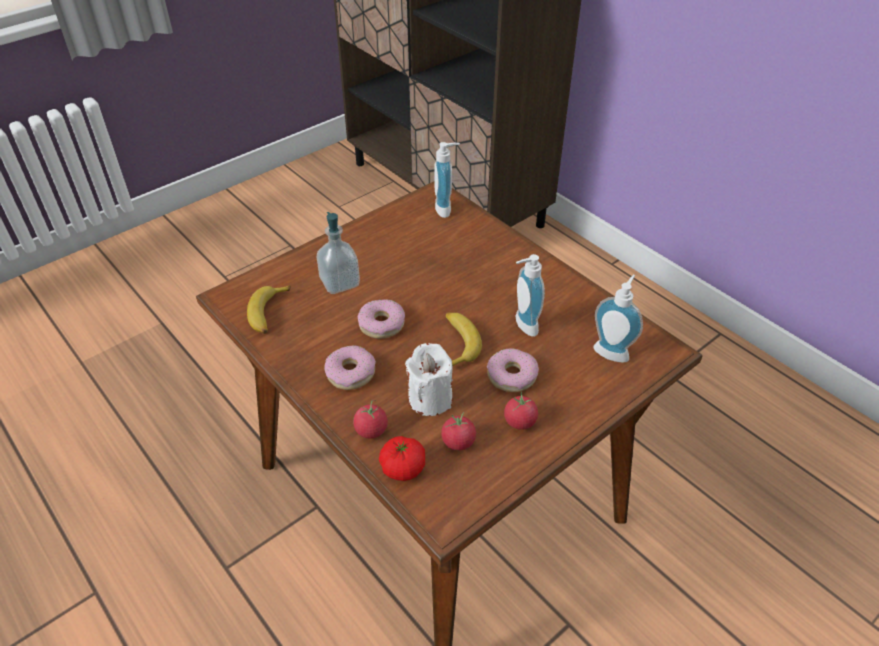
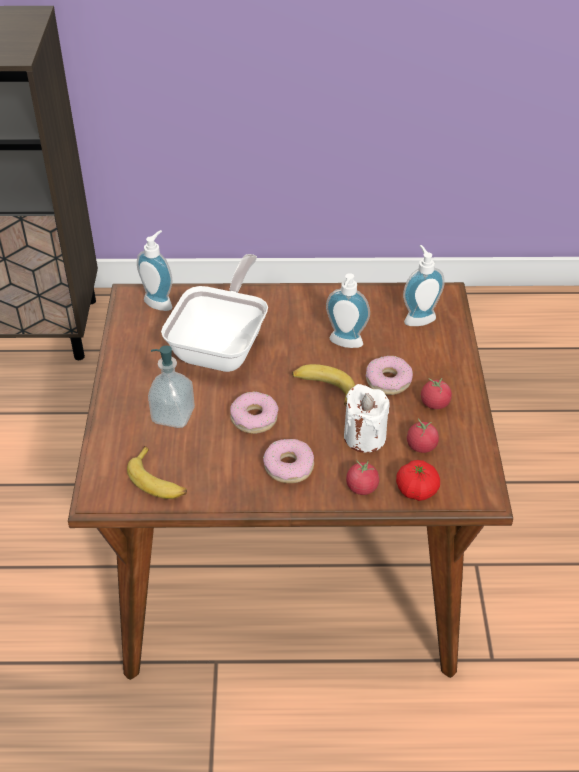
camera: 50 degrees left, 0 degrees up
(439, 263) = (223, 346): none -> frying pan

